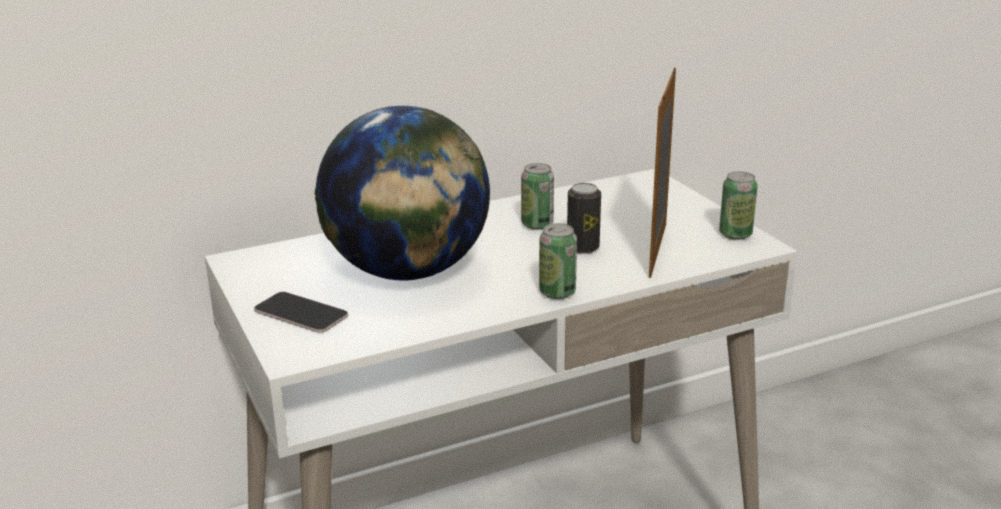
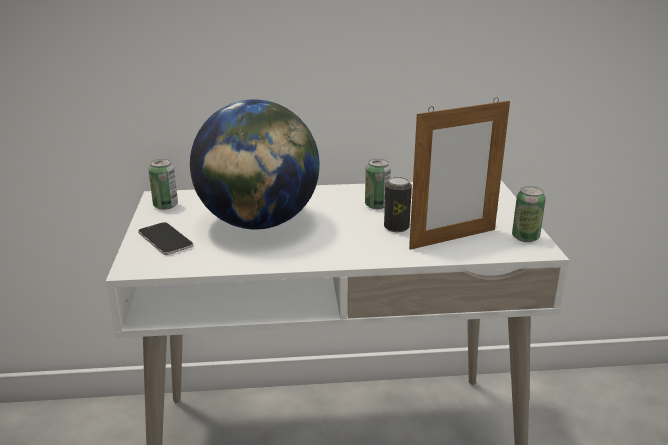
camera: 20 degrees right, 0 degrees up
(557, 292) = (350, 257): can -> can (165, 205)
(658, 249) = (453, 239): picture frame -> picture frame turned 150 degrees counterclockwise

